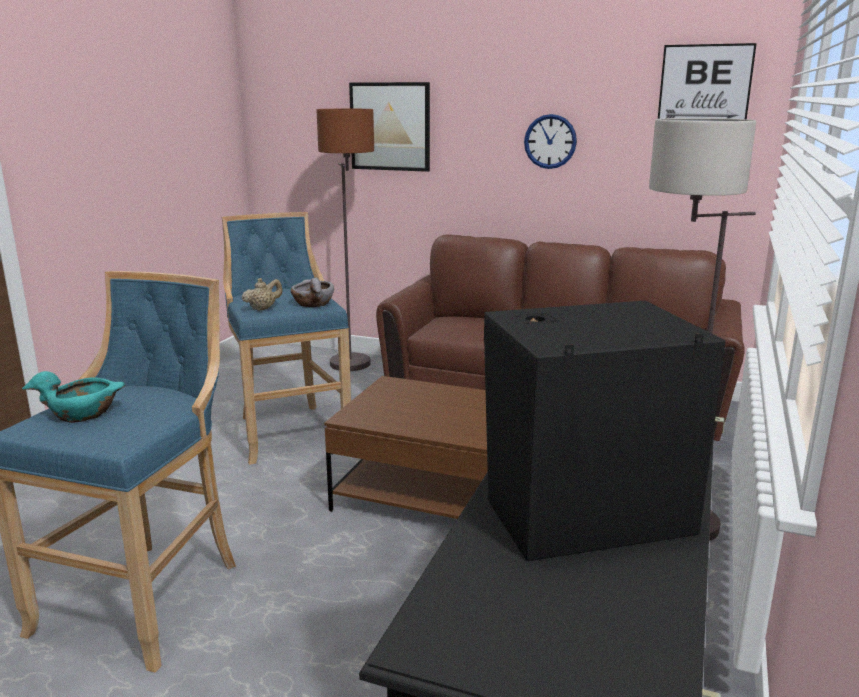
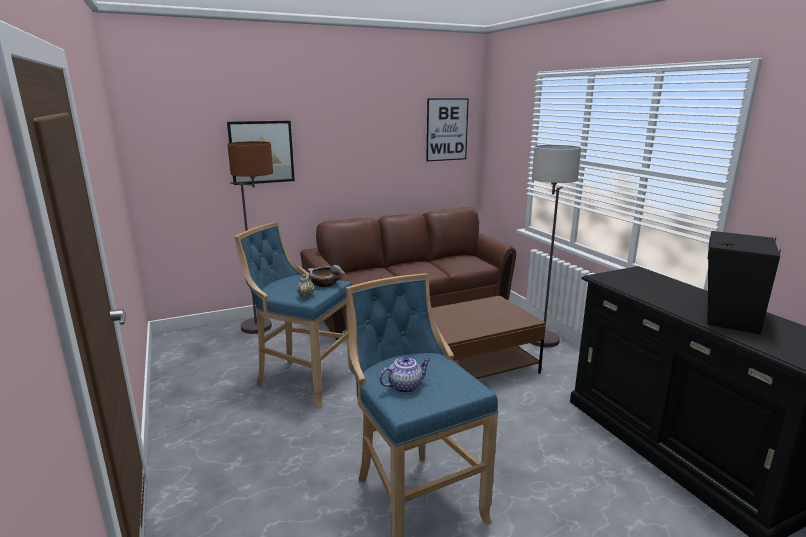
camera: 45 degrees left, 0 degrees up
(83, 413) = (405, 386): turquoise bowl -> teapot
(550, 141) = (371, 155): wall clock -> none

